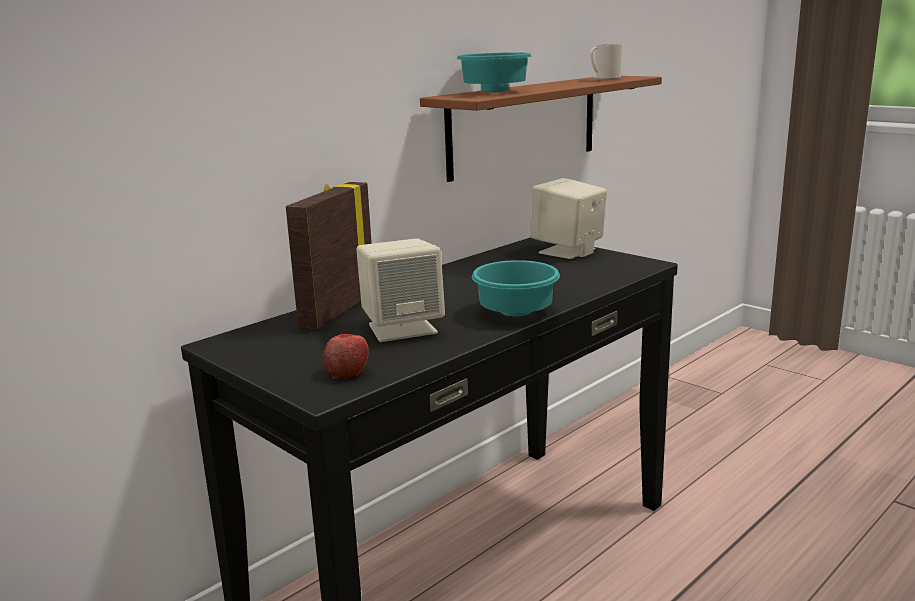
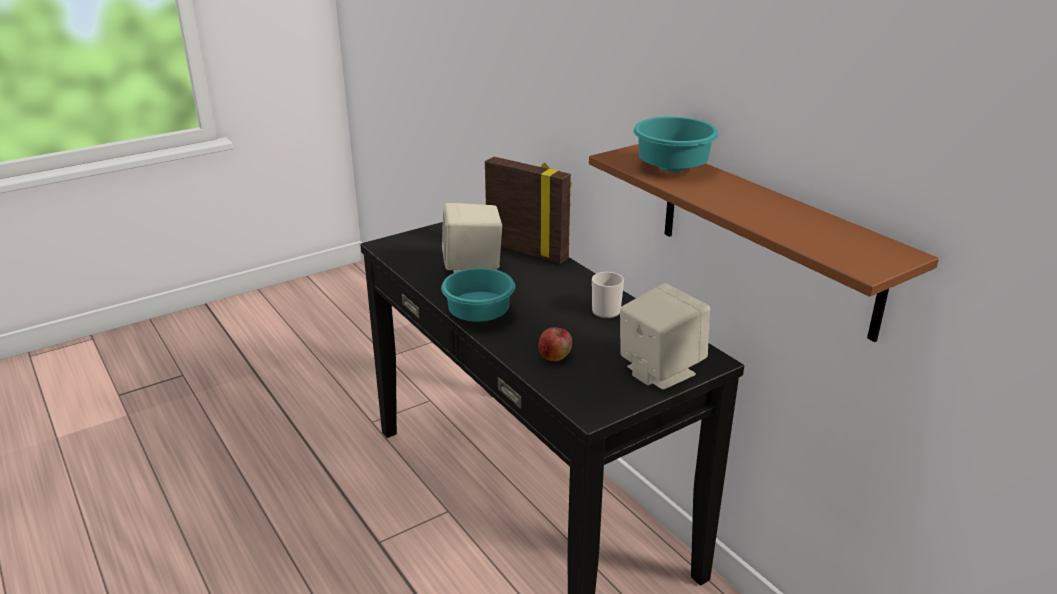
camera: 100 degrees right, 10 degrees up
(347, 372) = (409, 251): apple -> apple (555, 356)
(605, 79) = (828, 239): mug -> mug (605, 309)

